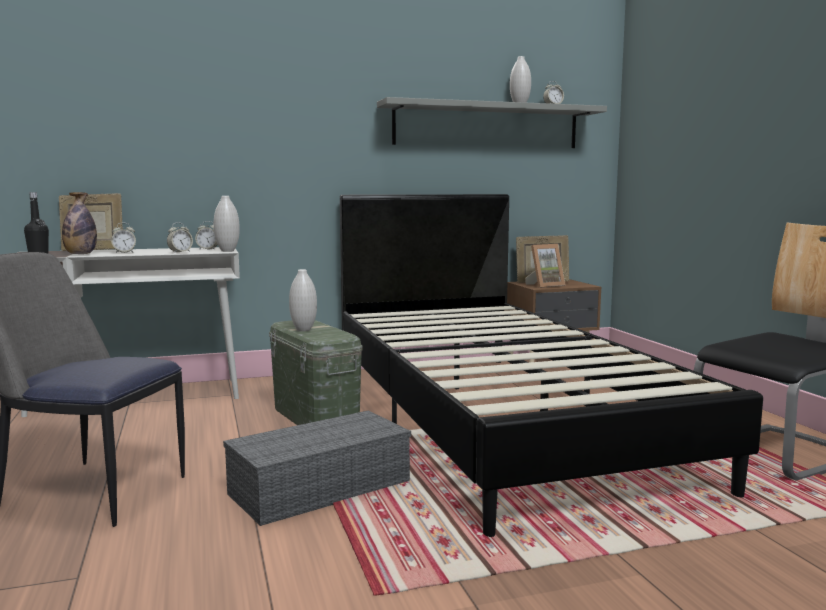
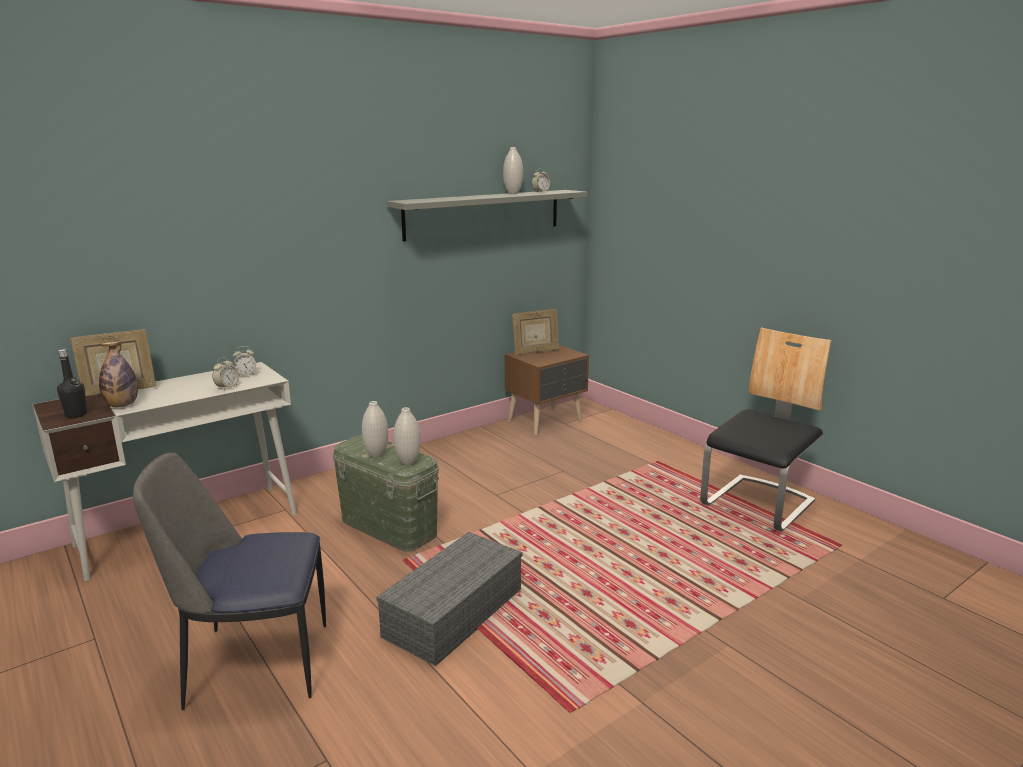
camera: 20 degrees left, 10 degrees up
(124, 252) = (166, 395): alarm clock -> none
(227, 251) = (272, 377): white vase -> white vase (408, 462)
(495, 418) = (541, 501): black bed -> none
(544, 285) = (542, 358): picture frame -> none

